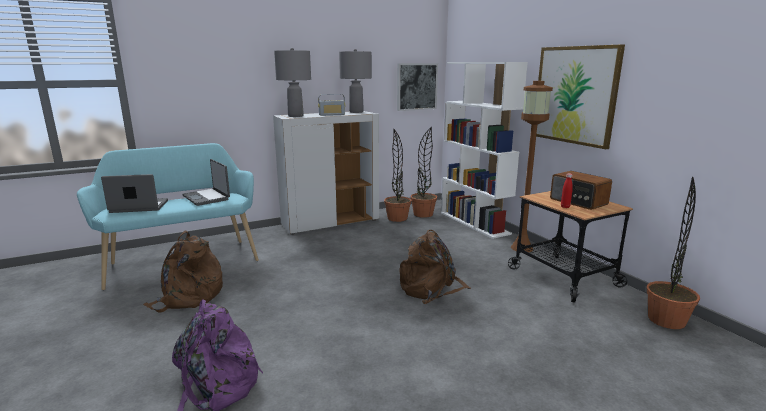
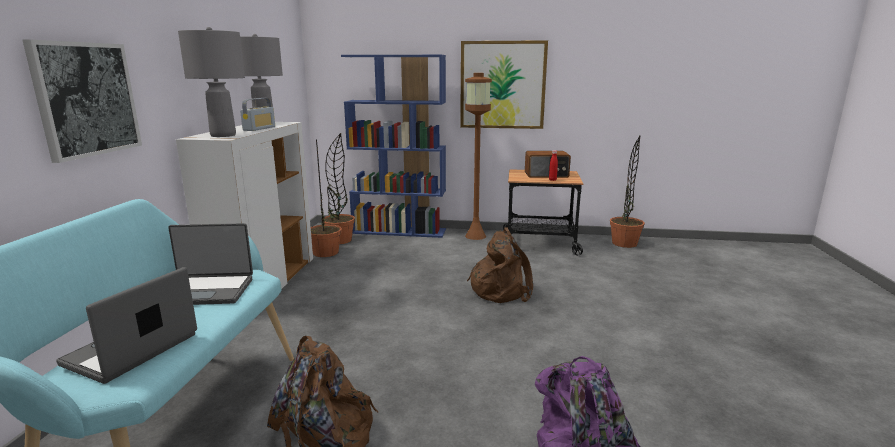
camera: 55 degrees left, 0 degrees up
(416, 86) = (290, 86): picture -> picture (86, 99)
(474, 223) = (400, 231): white bookcase -> blue bookcase

